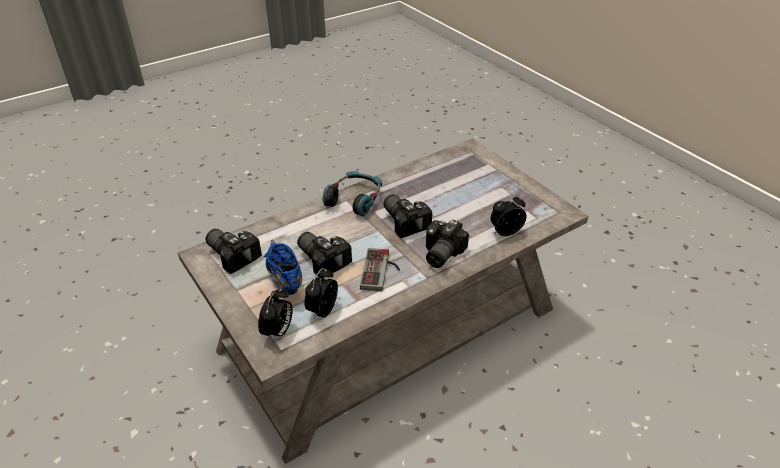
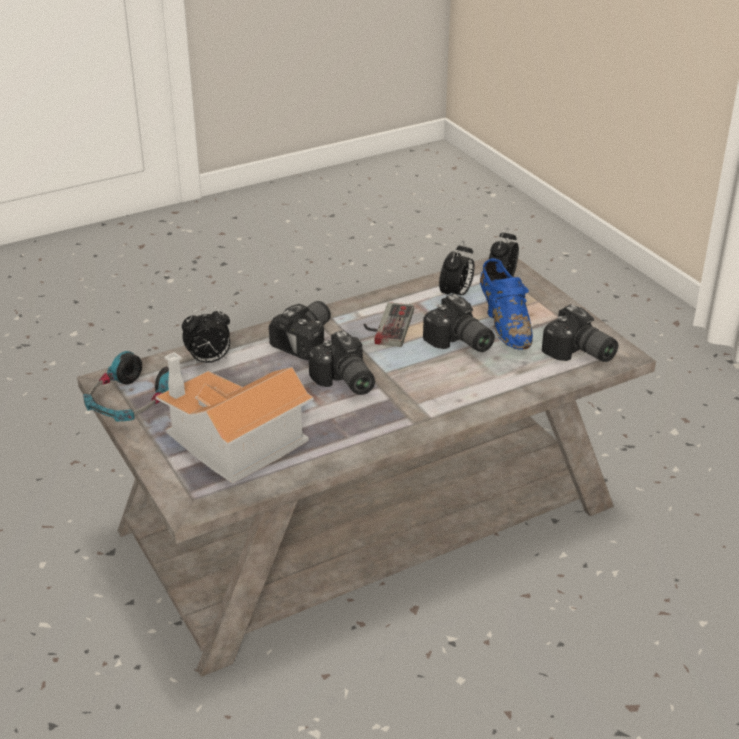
camera: 175 degrees left, 5 degrees down
(354, 199) = (417, 418): headphones -> headphones (132, 402)
(463, 179) = (232, 442): none -> toy house

